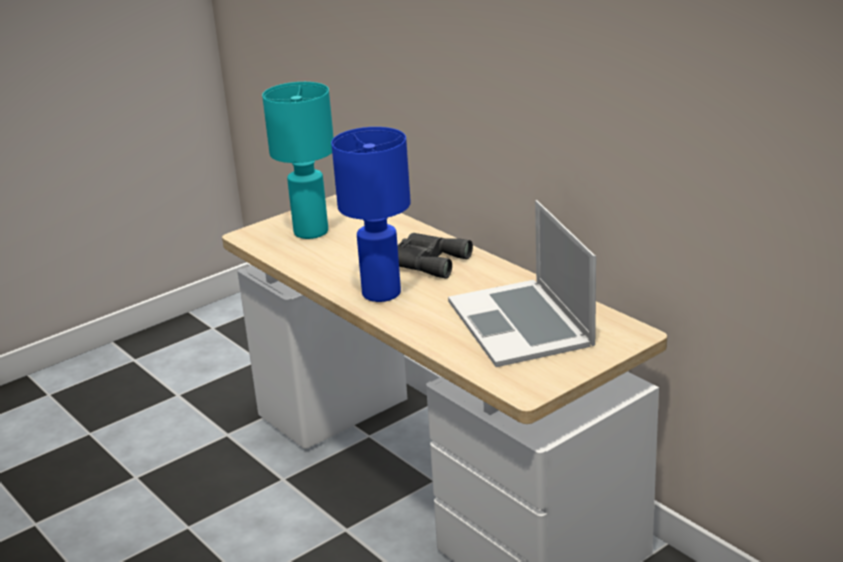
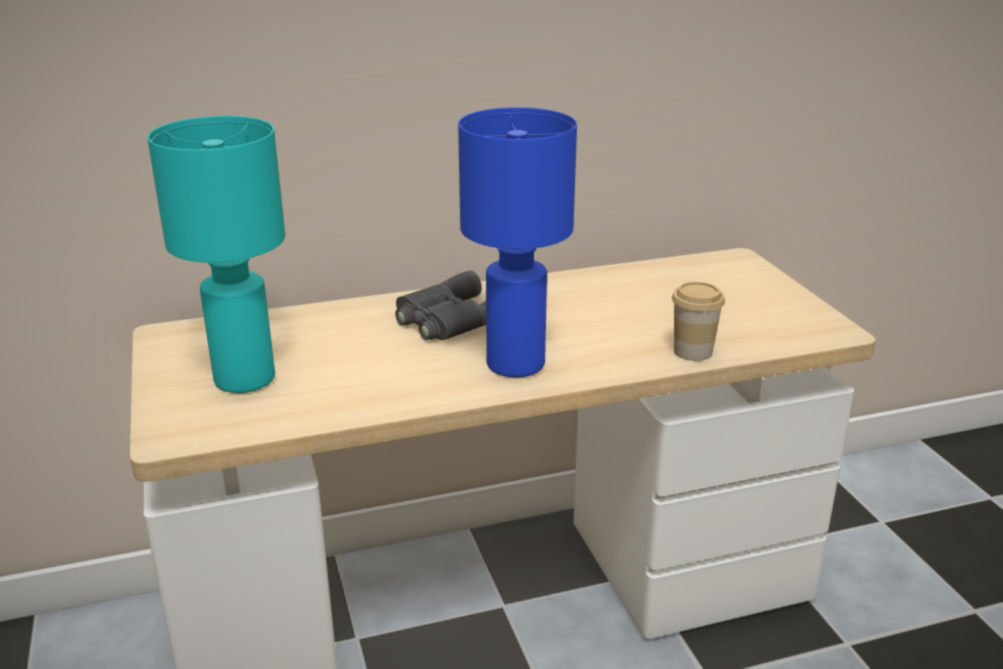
camera: 70 degrees left, 0 degrees up
(445, 344) = (693, 351): none -> cup
(520, 322) = (670, 302): laptop -> none

